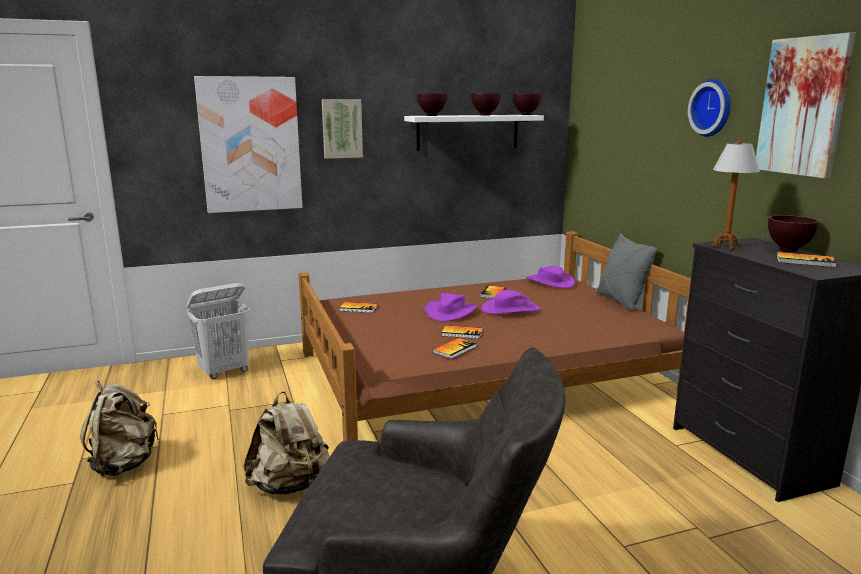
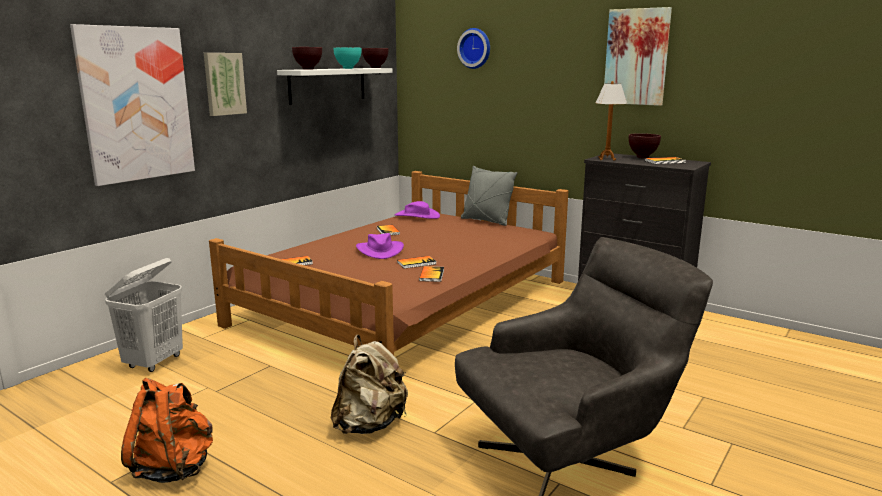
camera: 35 degrees left, 0 degrees up
(124, 464) = (174, 468): beige backpack -> orange backpack
(486, 115) = (348, 68): brown bowl -> turquoise bowl
(510, 309) = (423, 240): purple hat -> none
(713, 108) = (558, 59): wall clock -> wall clock (475, 48)

